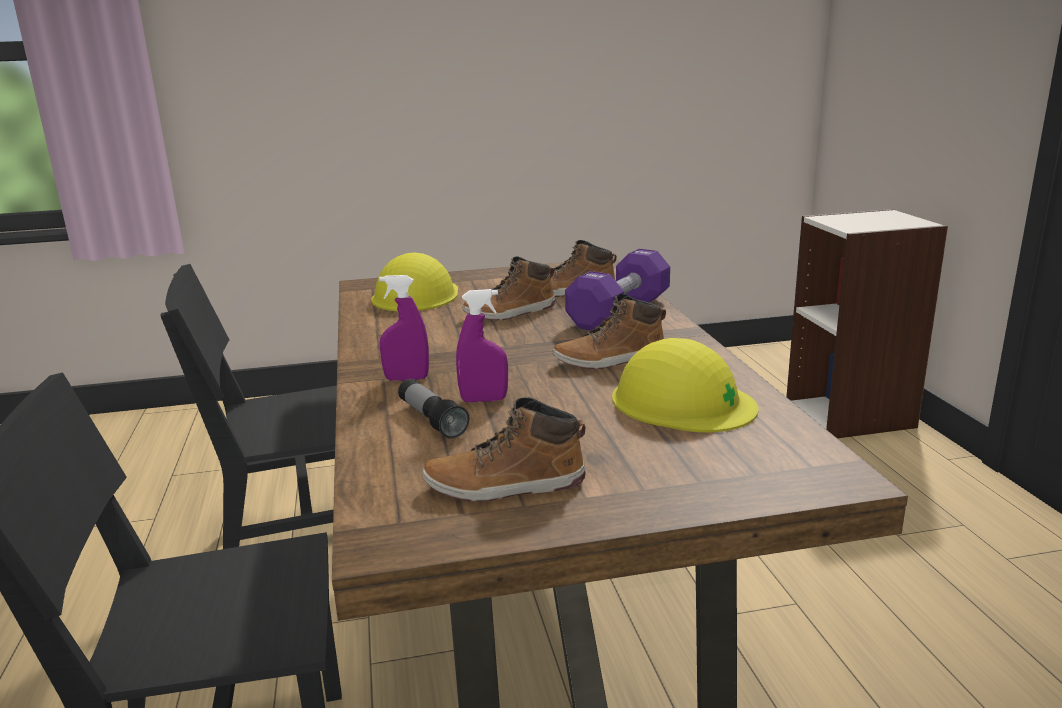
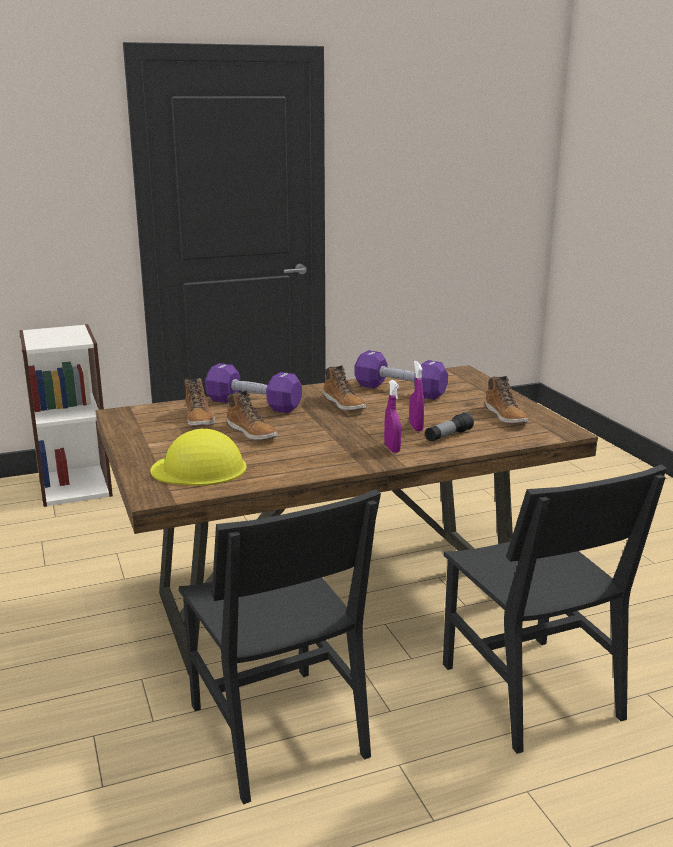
camera: 100 degrees left, 0 degrees up
(682, 402) = (400, 390): yellow hard hat -> purple dumbbell

